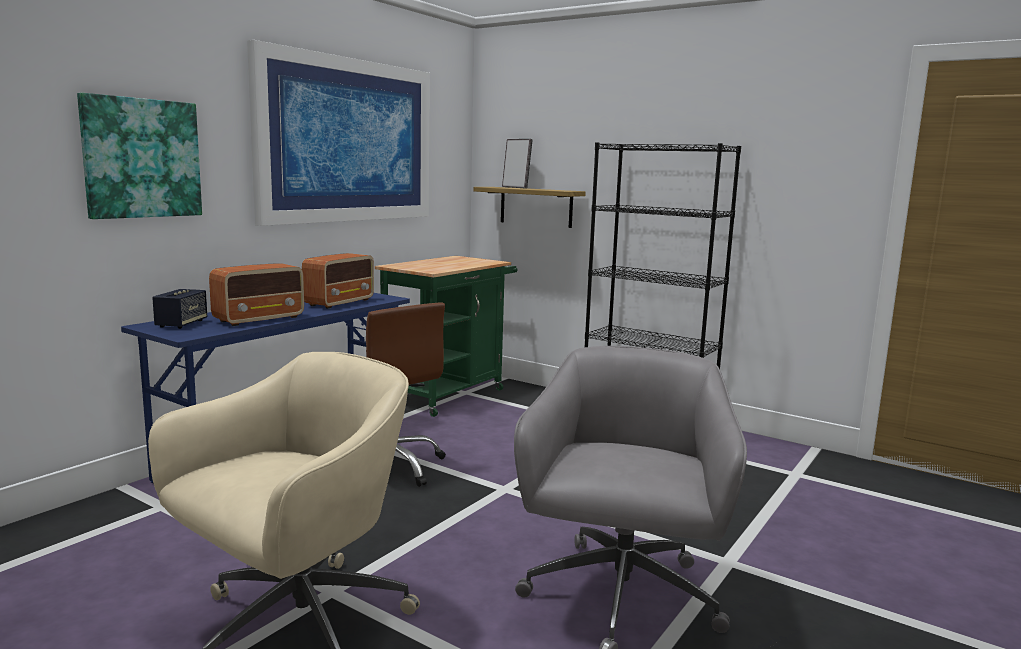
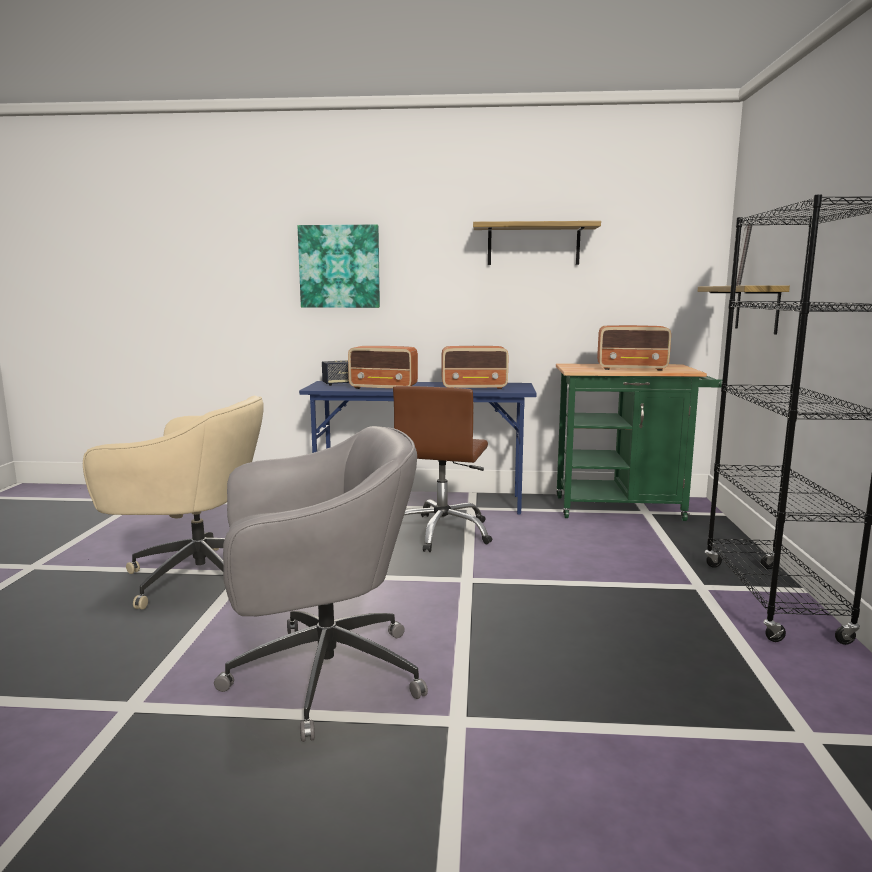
camera: 60 degrees right, 0 degrees up
(348, 141) = (533, 244): picture -> shelf
(456, 264) = (632, 369): none -> radio

